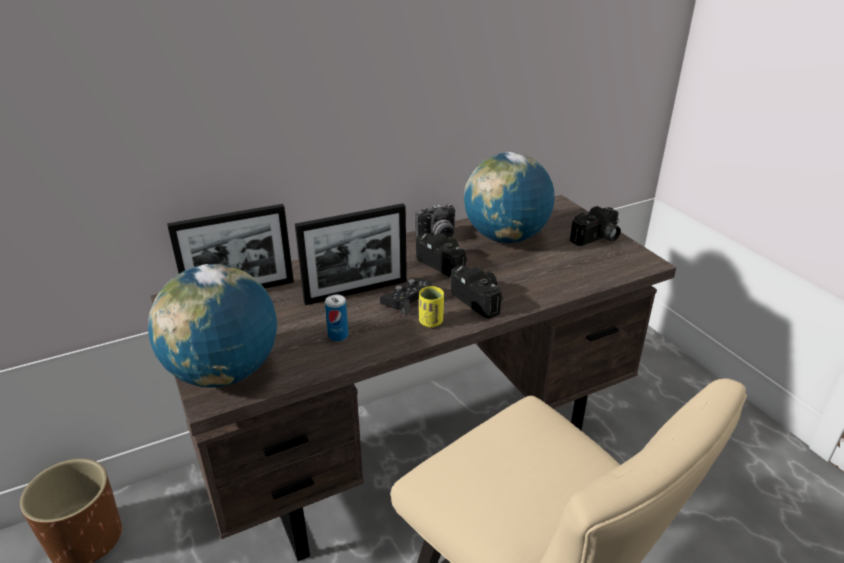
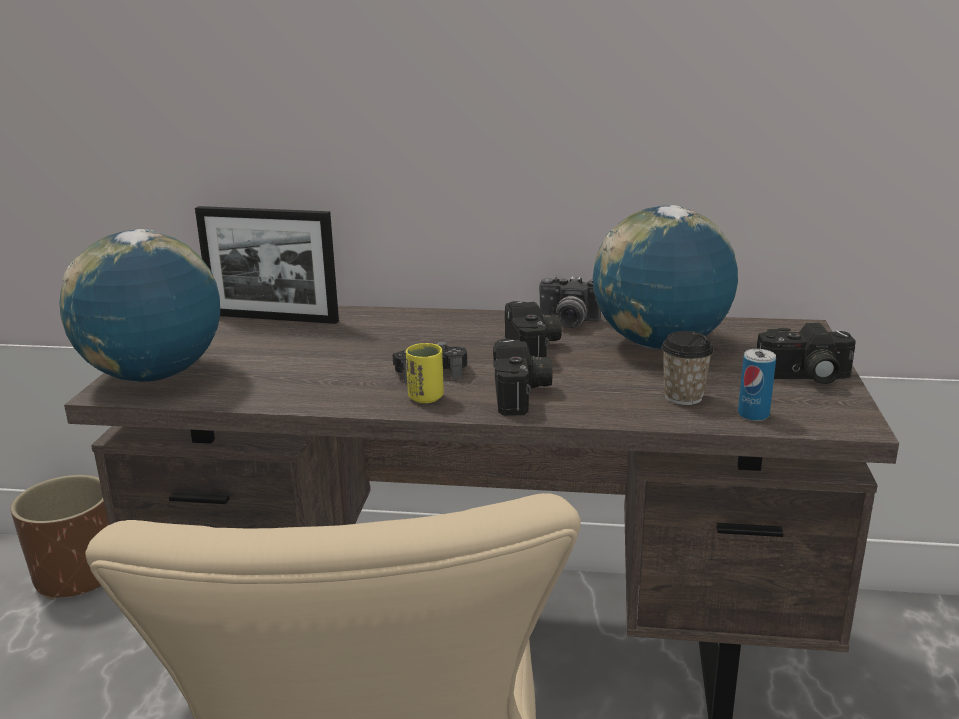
camera: 35 degrees right, 10 degrees down
(338, 336) = (305, 379): can -> can (753, 415)
(356, 291) = (387, 348): picture frame -> none
(560, 271) = (683, 397): none -> cup

